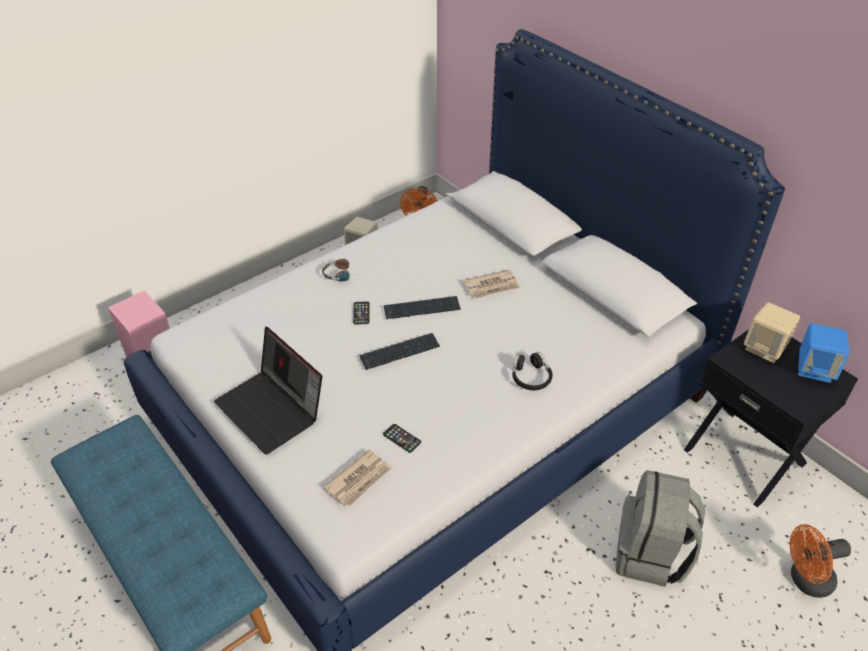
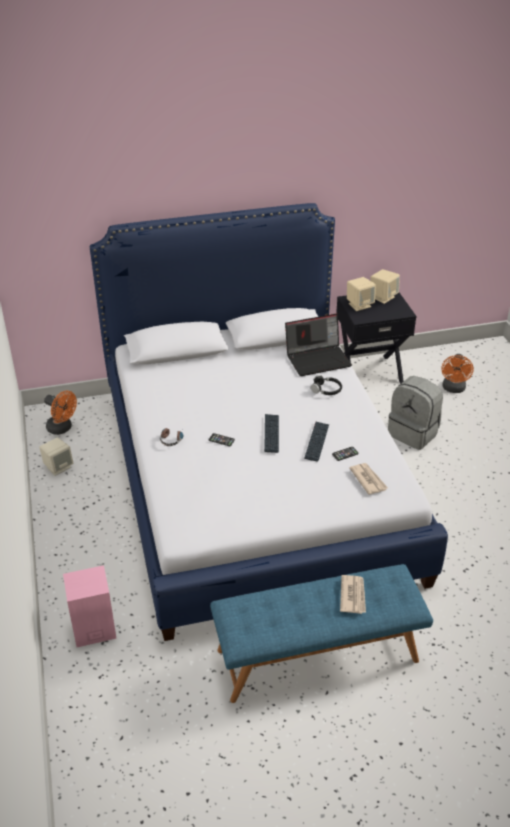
camera: 65 degrees left, 5 degrees down
(272, 410) = (287, 503): laptop -> laptop (318, 359)
(422, 309) = (237, 413): keyboard -> keyboard (316, 442)
(492, 286) = (236, 378): newspaper -> newspaper (353, 595)
(814, 369) = (383, 297): blue speaker -> beige speaker

